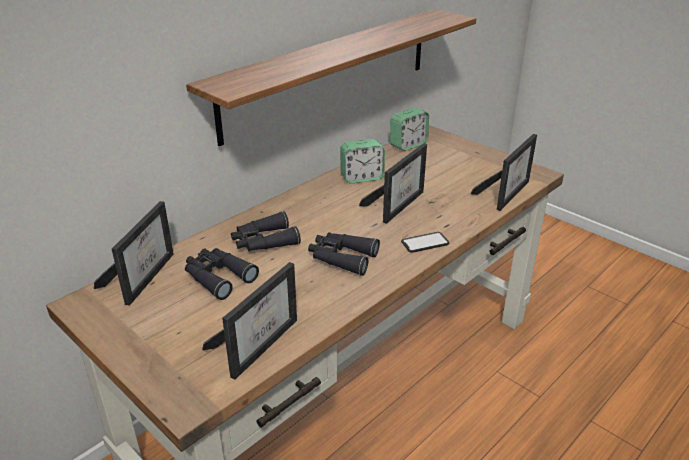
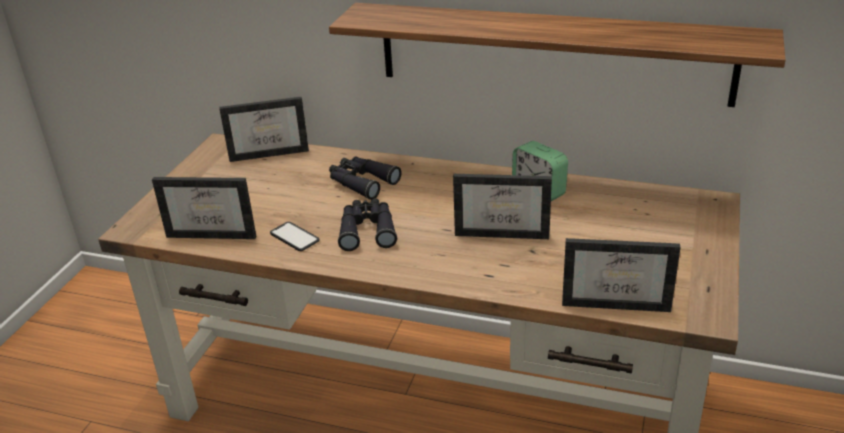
camera: 65 degrees right, 0 degrees up
(218, 277) = (291, 182): black binoculars -> none
(408, 144) = (659, 196): alarm clock -> none
(425, 243) = (437, 270): phone -> phone (294, 237)

